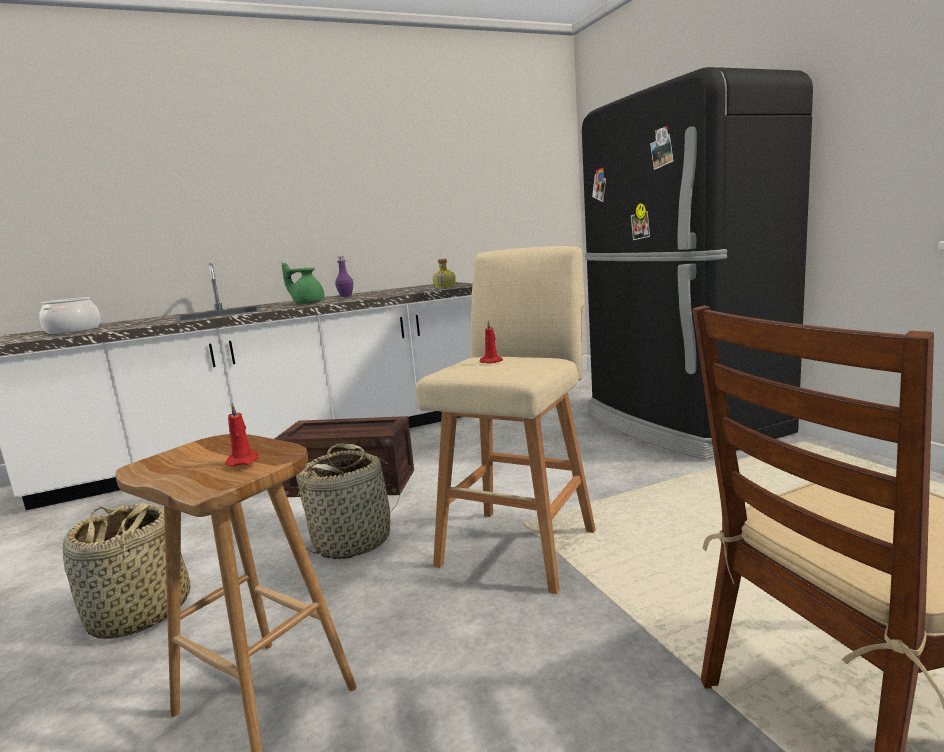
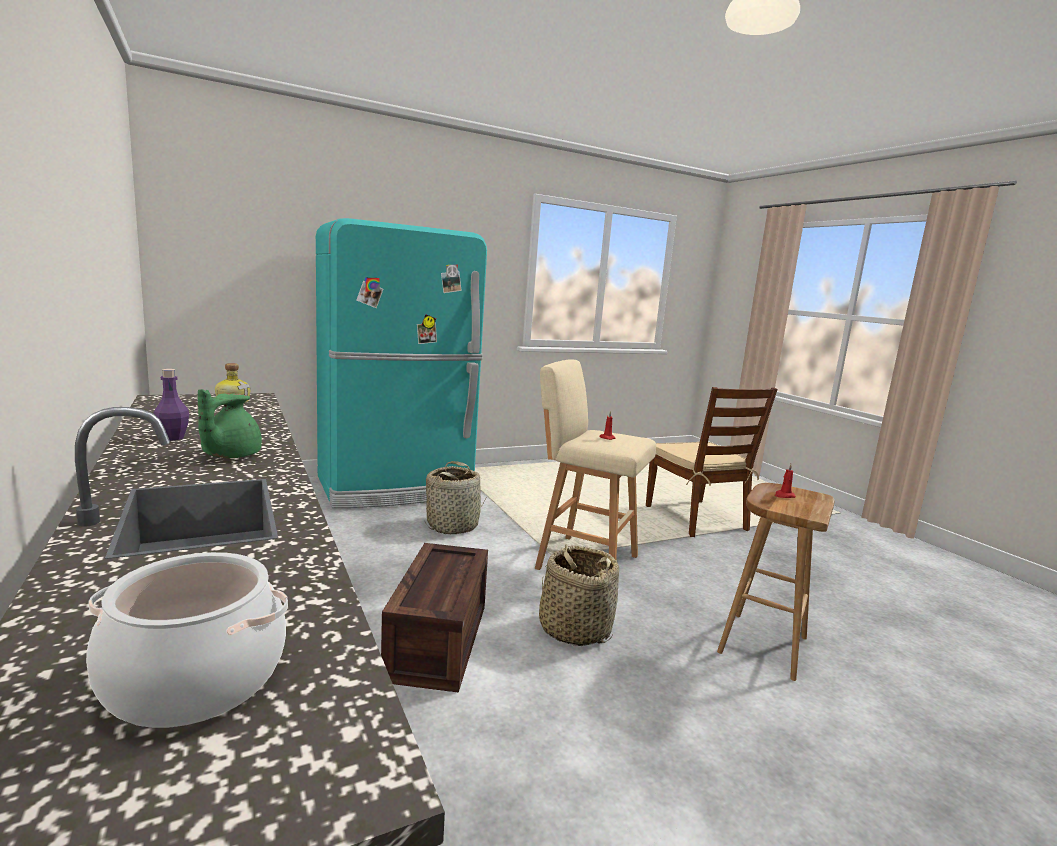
camera: 95 degrees left, 0 degrees up
(139, 614) = (713, 742): basket -> basket (453, 525)
(681, 424) = (397, 487): black fridge -> turquoise fridge

